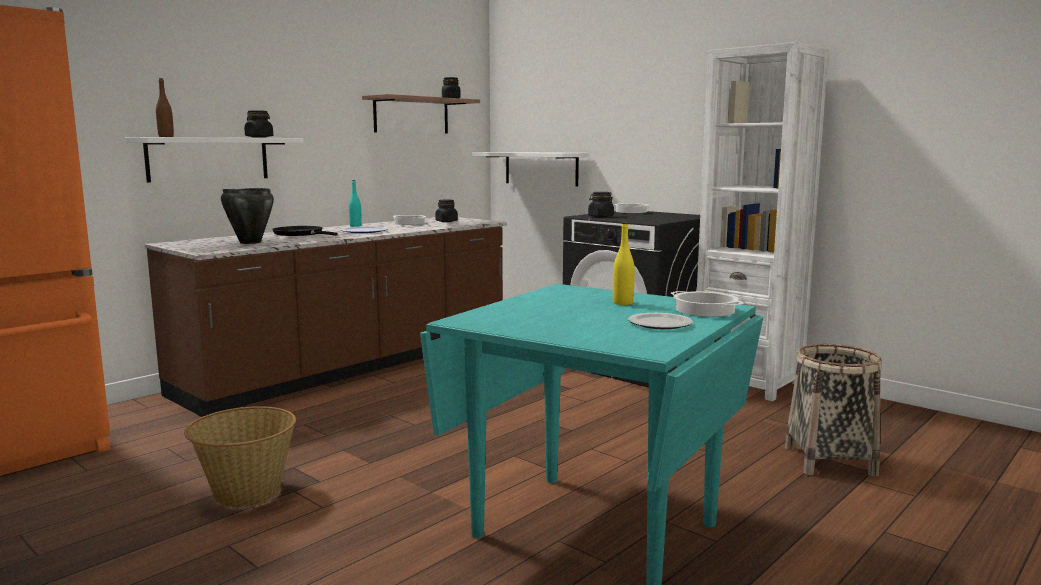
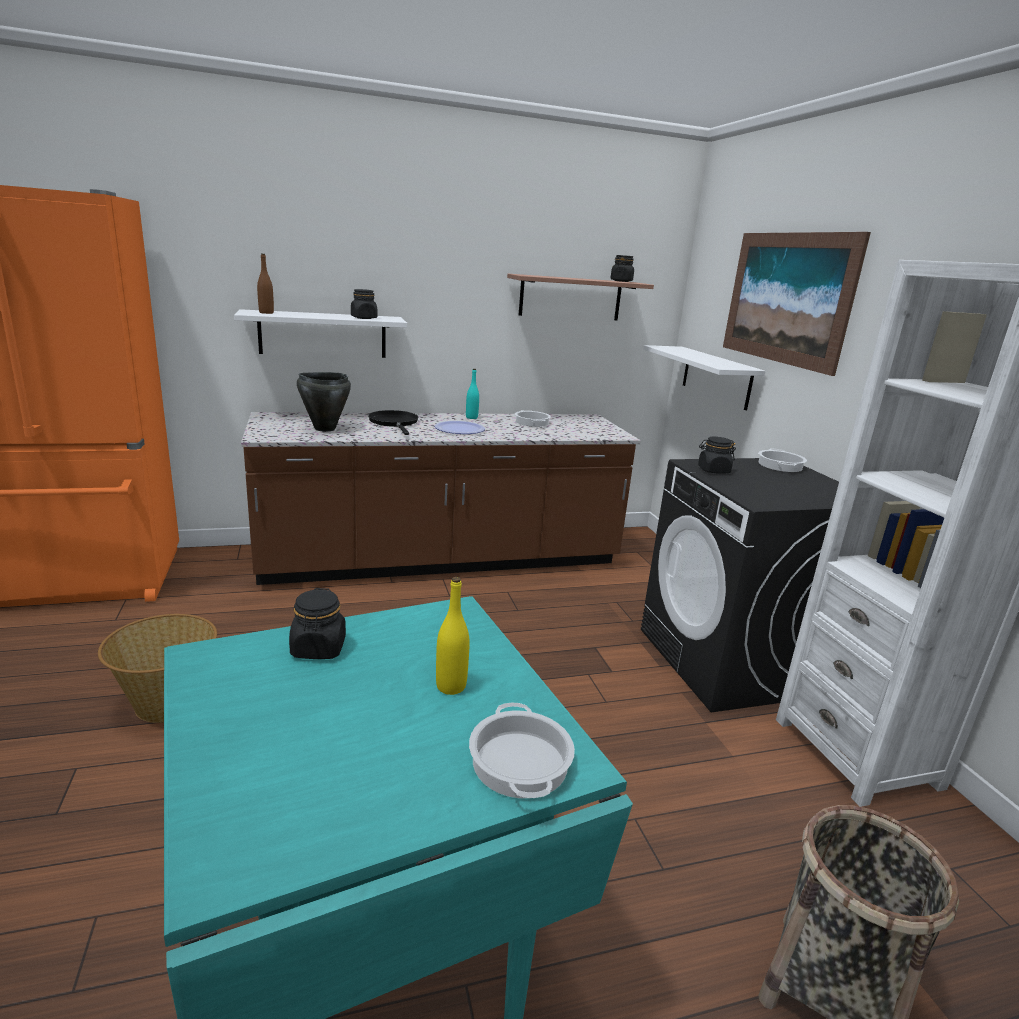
camera: 30 degrees right, 10 degrees up
(446, 221) = (575, 426): black jar -> black jar (318, 648)
(595, 97) = (787, 298): none -> picture
(660, 324) = (387, 780): plate -> none

